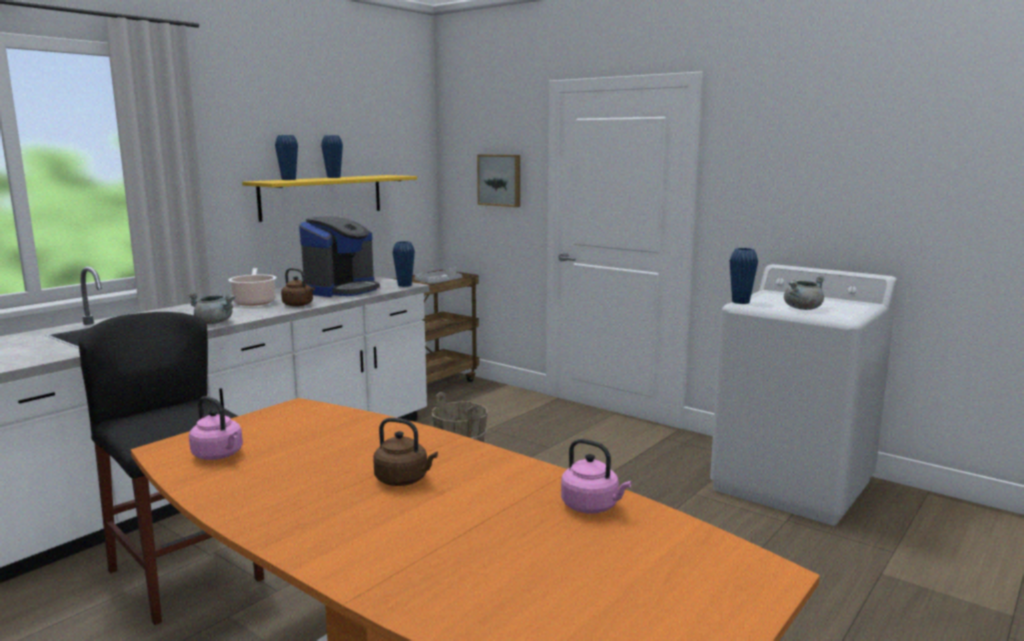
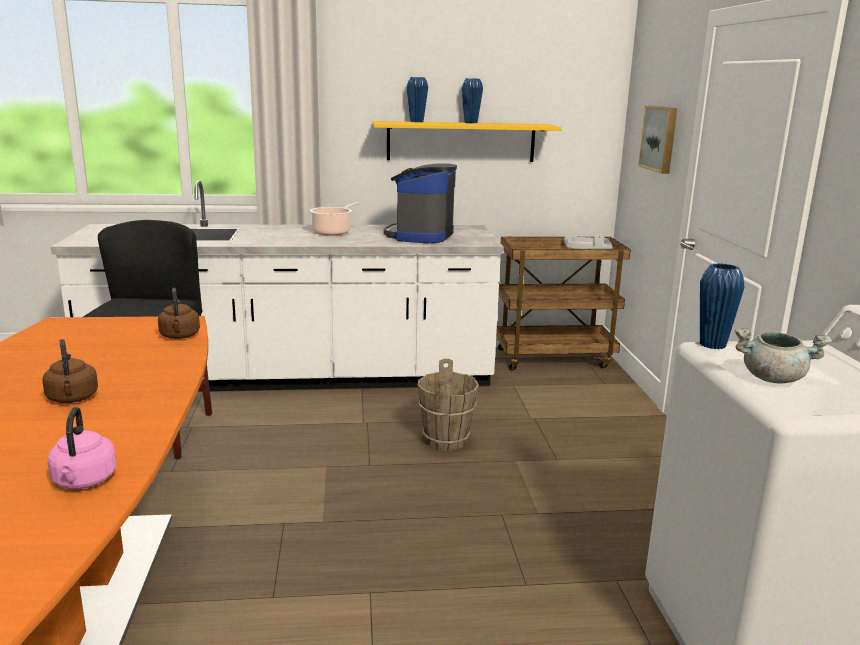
camera: 45 degrees right, 5 degrees up
(214, 322) = (259, 242): grey cooking pot -> none
(219, 455) = (61, 338): pink kettle -> none
(299, 305) = (350, 241): brown kettle -> brown kettle (180, 336)
(341, 290) = (420, 235): coffee machine -> coffee machine turned 120 degrees clockwise
(404, 285) = (480, 242): blue vase -> none

